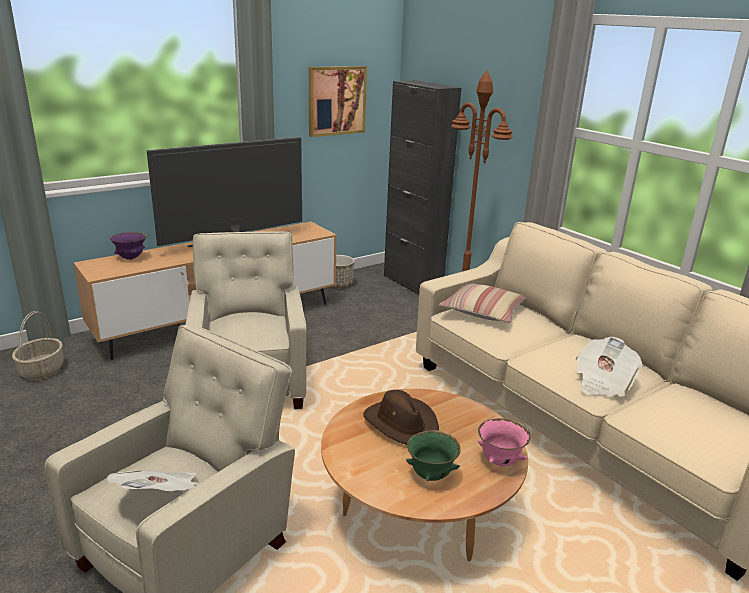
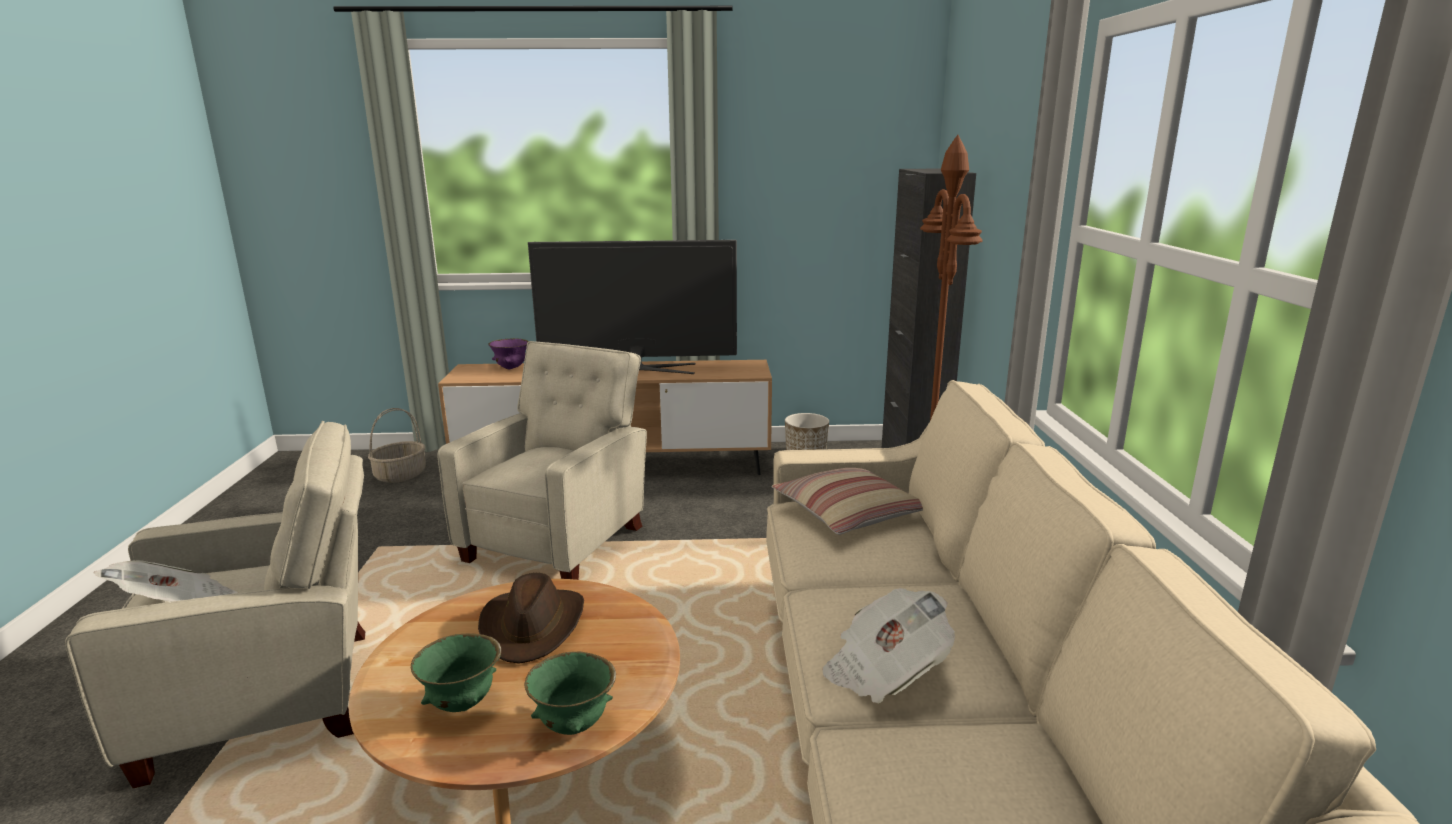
camera: 35 degrees right, 5 degrees down
(336, 100) = (825, 198): picture -> none
(500, 461) = (574, 726): pink bowl -> green bowl

